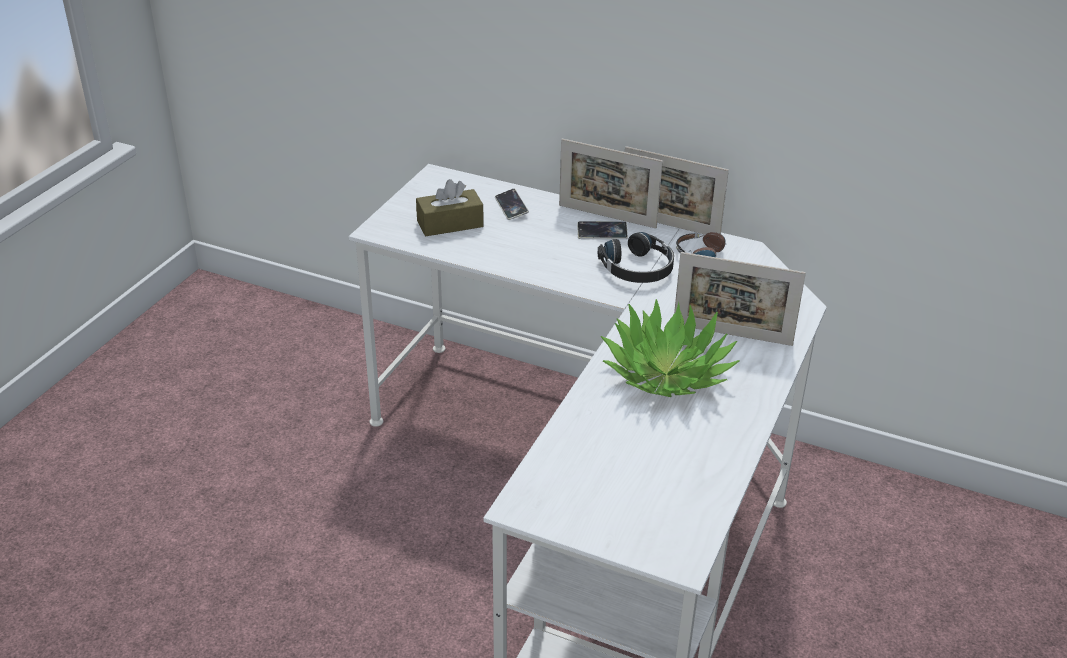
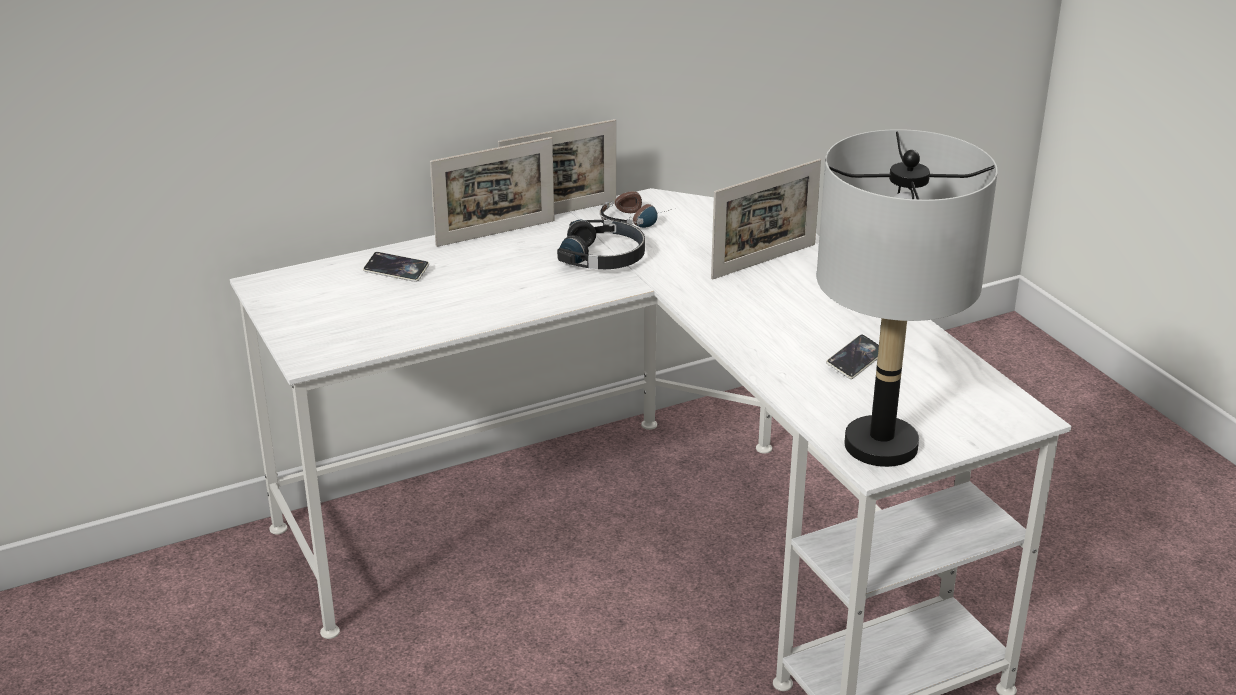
camera: 50 degrees left, 5 degrees down
(450, 224) = (369, 314): brown tissue box -> none
(548, 499) = (879, 445): none -> grey table lamp
(602, 233) = (519, 248): phone -> phone (856, 361)
(666, 373) = (777, 314): potted plant -> none

